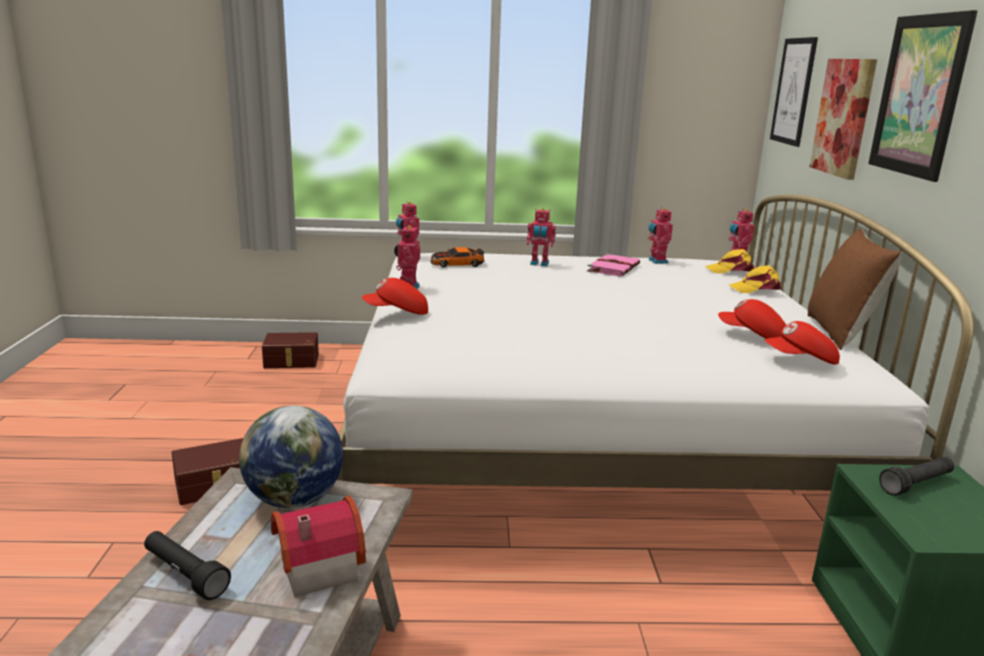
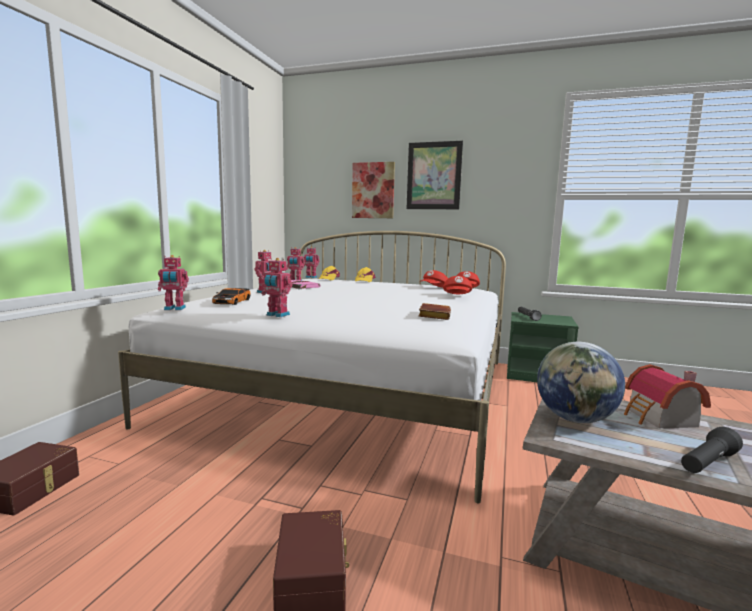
camera: 70 degrees left, 10 degrees down
(397, 313) = (342, 321): red cap -> red cap (457, 296)
(474, 348) = (433, 315): none -> brown book
(793, 91) = (314, 181): picture -> none
(840, 333) = (431, 284): brown pillow -> none

